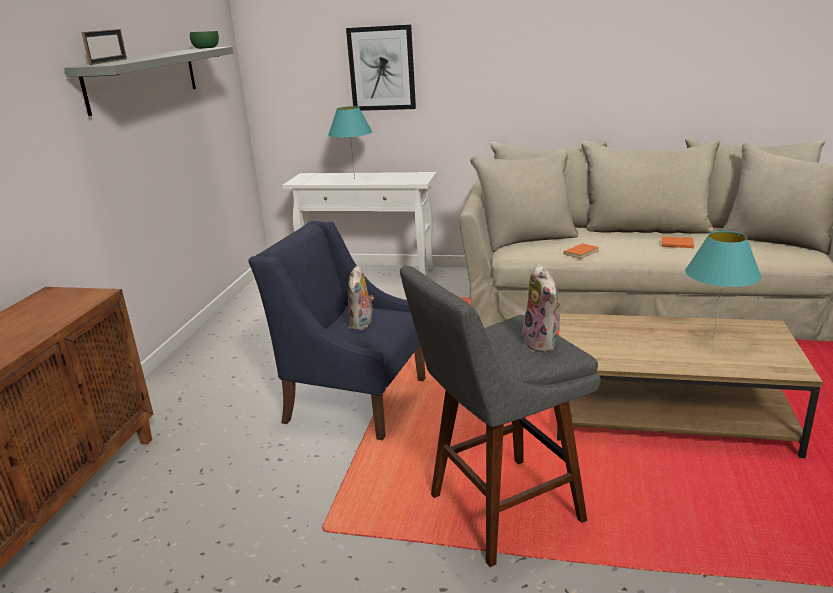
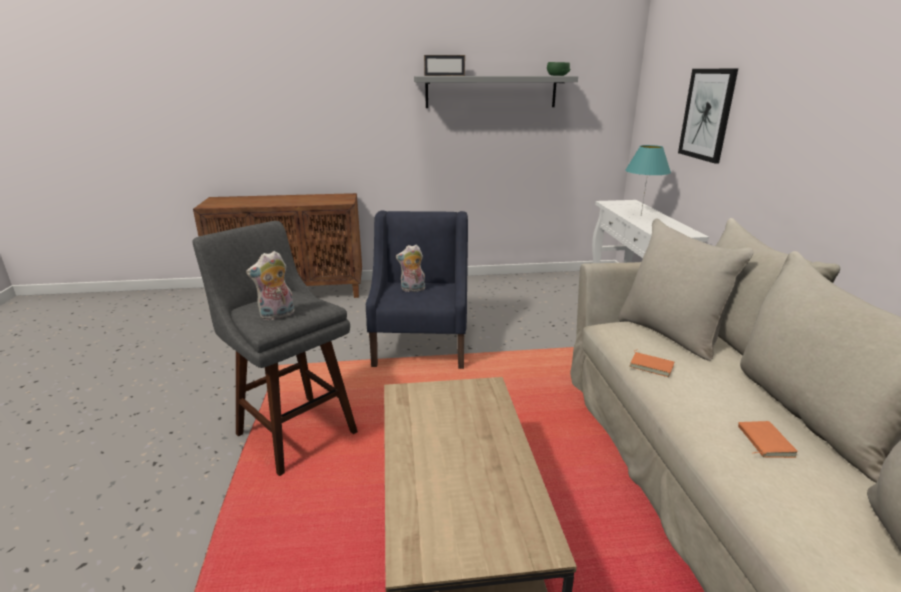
camera: 70 degrees right, 0 degrees up
(713, 338) = (483, 486): turquoise table lamp -> none

